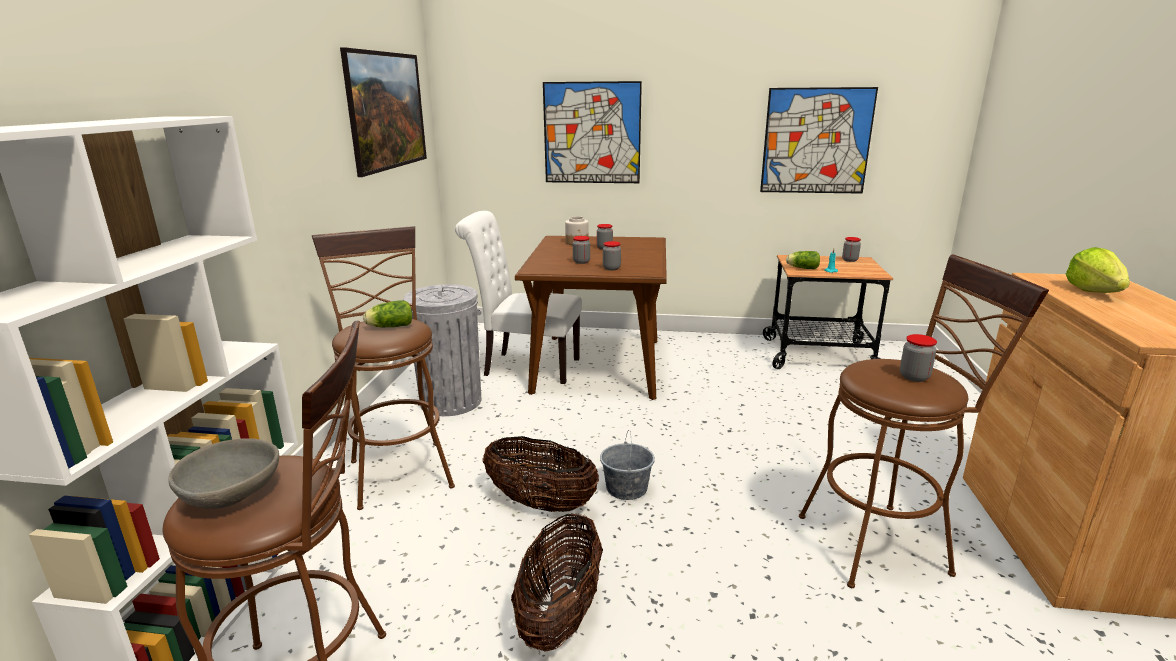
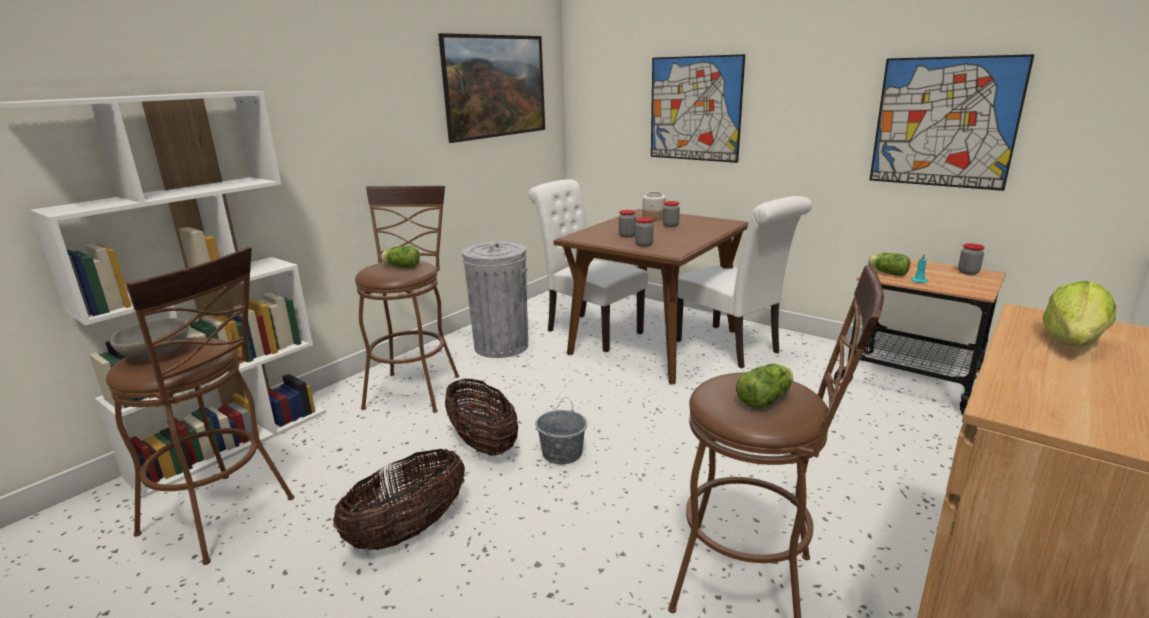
camera: 30 degrees right, 0 degrees up
(668, 356) = (732, 348): none -> white chair
(914, 377) = (766, 399): jar -> lettuce

